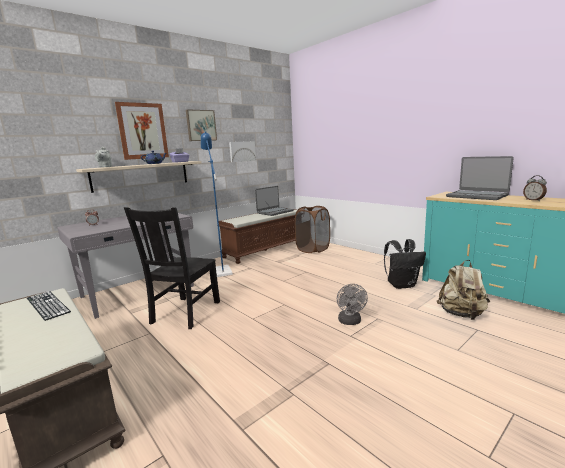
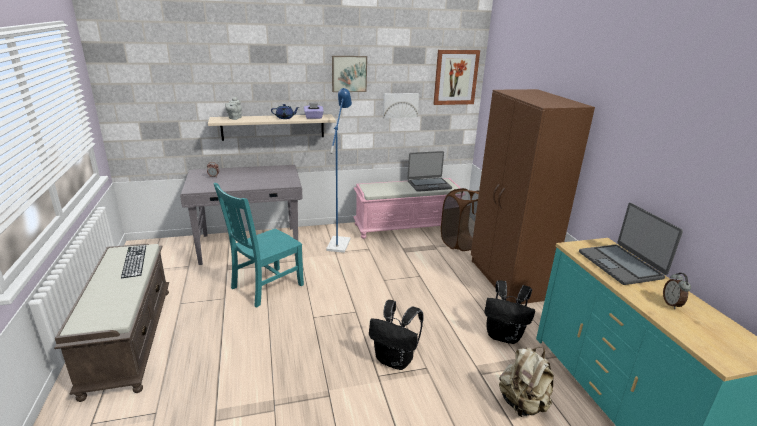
camera: 25 degrees right, 10 degrees up
(142, 131) = (279, 80): picture -> picture (455, 77)
(184, 313) = (265, 287): black chair -> turquoise chair
(264, 250) = (407, 226): brown bench -> pink bench
(350, 322) = (395, 360): grey fan -> black backpack
(366, 258) = (507, 280): none -> brown wardrobe

